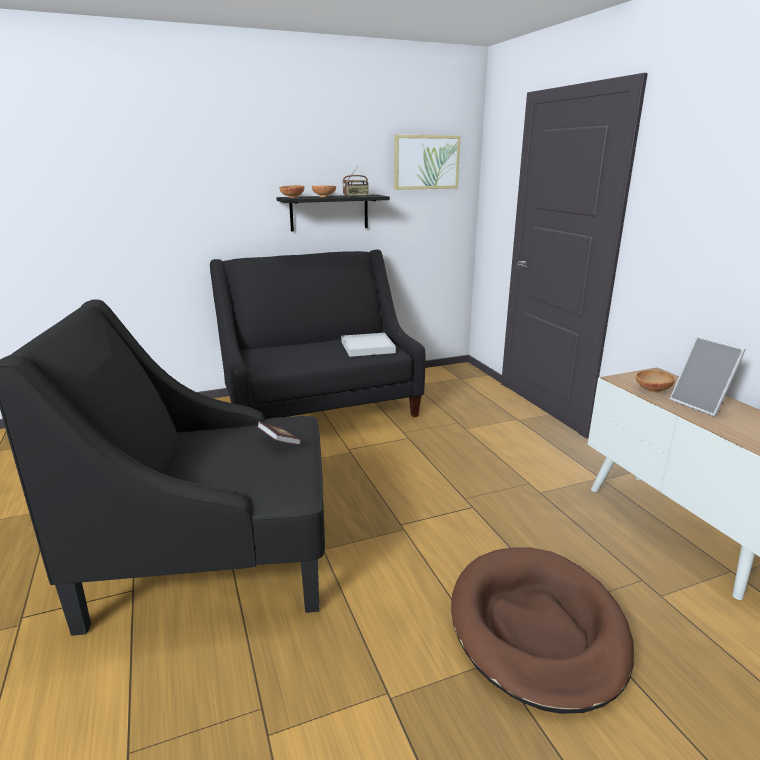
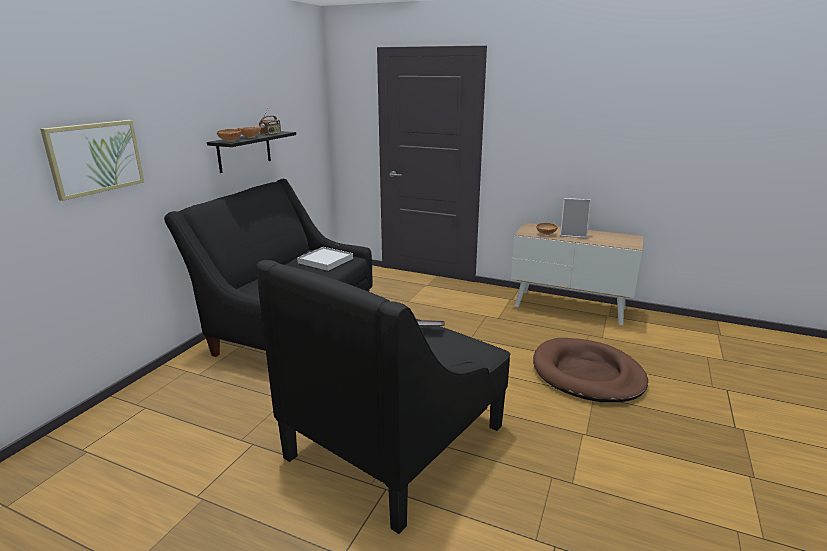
camera: 45 degrees left, 0 degrees up
(426, 162) = (299, 100): picture -> picture (95, 158)

